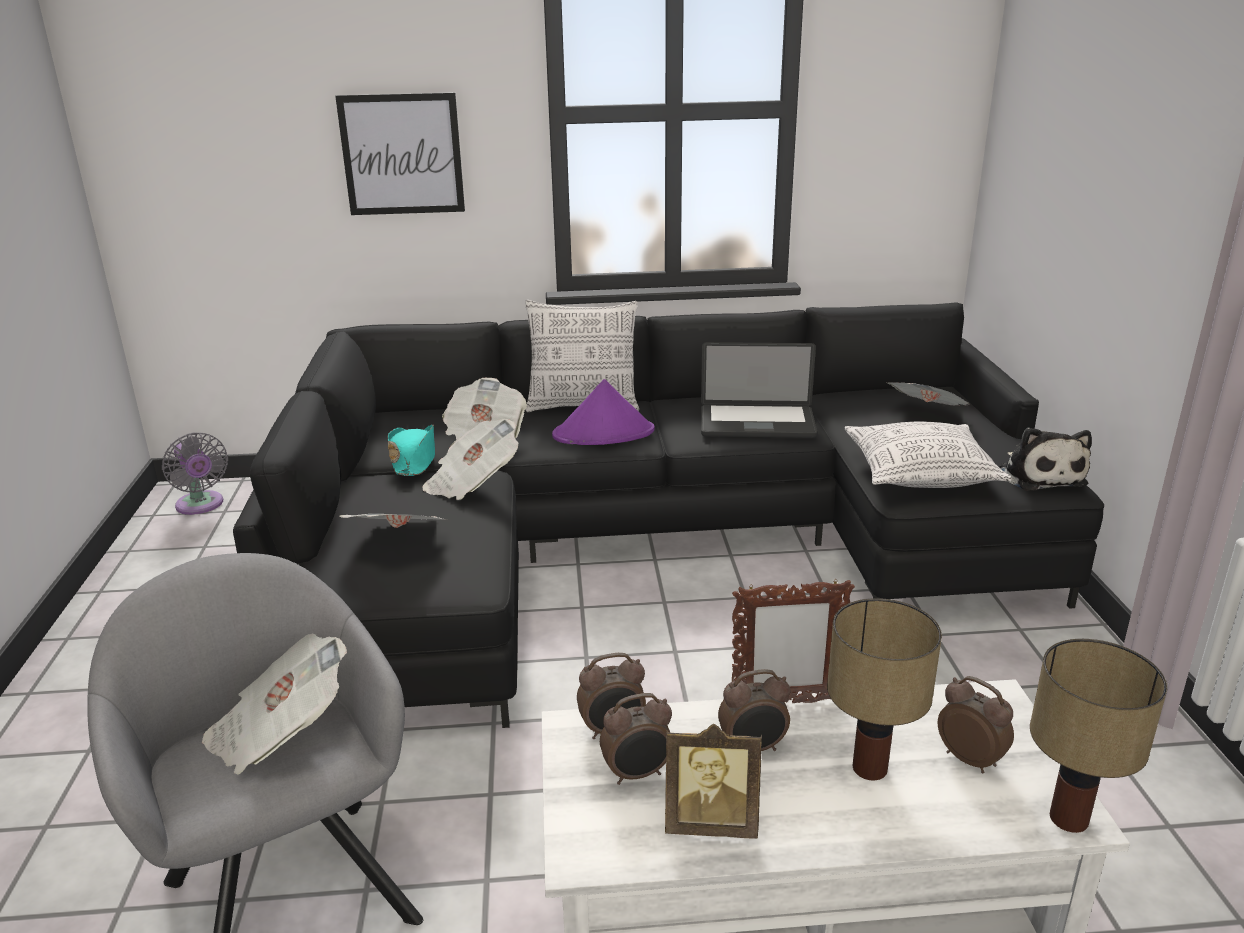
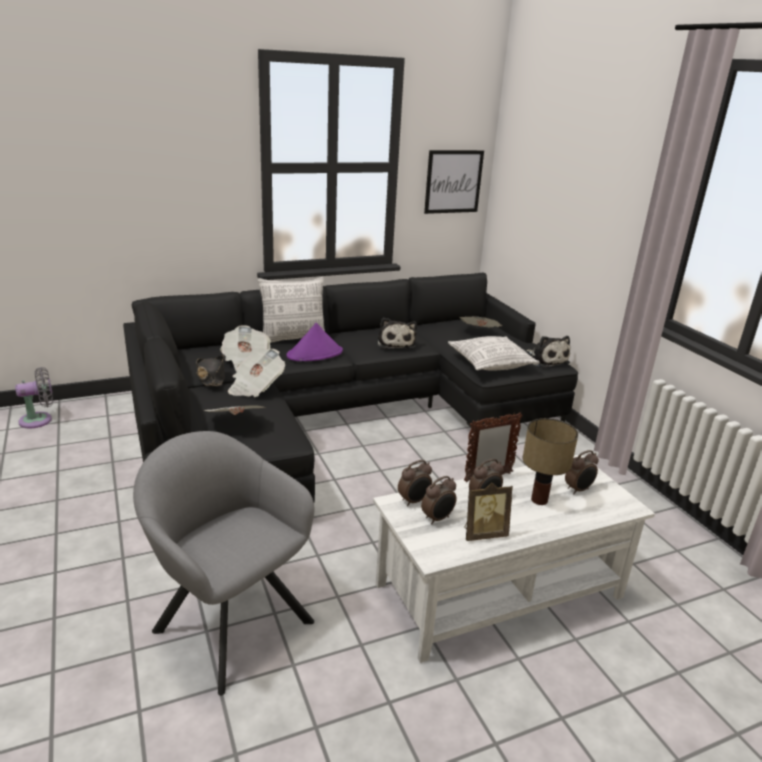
camera: 20 degrees left, 0 degrees up
(201, 506) = (39, 420): grey fan -> grey fan turned 60 degrees counterclockwise
(280, 732) = (237, 528): newspaper -> none
(402, 154) = (171, 190): picture -> picture (453, 181)
(414, 460) = (211, 377): turquoise hat -> black hat
(757, 424) = (395, 343): laptop -> plush toy
(970, 758) = (578, 490): alarm clock -> alarm clock turned 120 degrees clockwise
(1070, 818) = (629, 507): table lamp -> none

